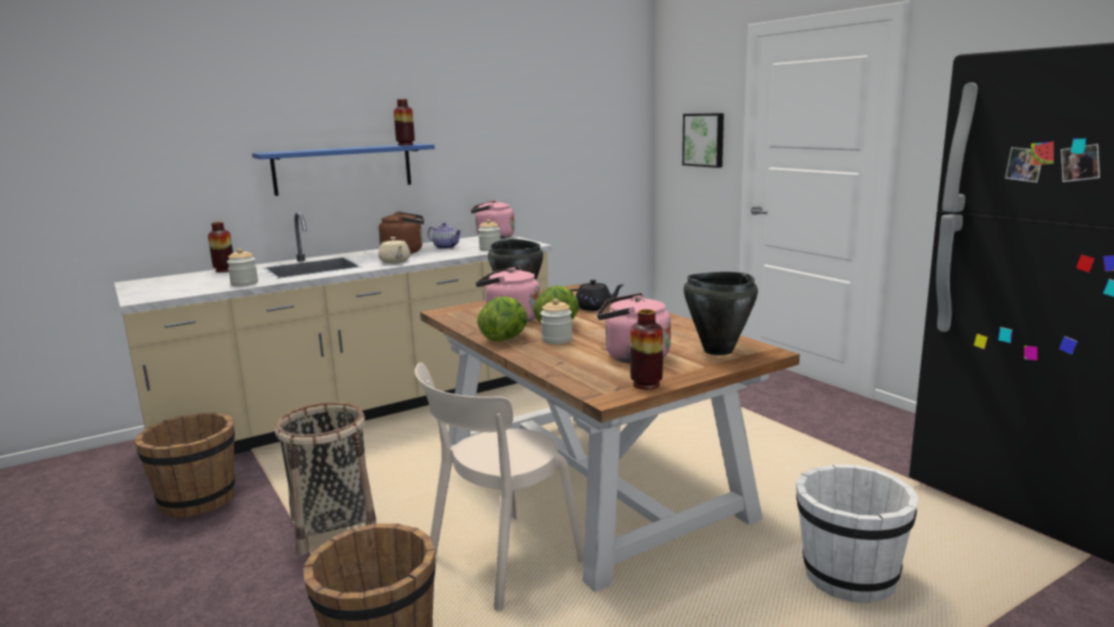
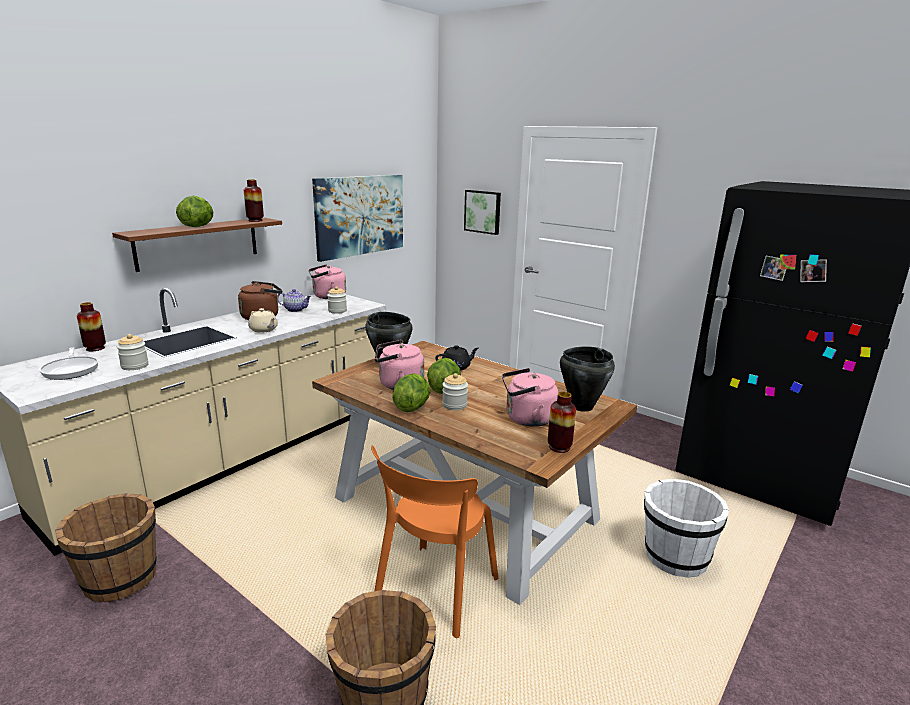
camera: 20 degrees left, 5 degrees up
(188, 284) = (71, 370): none -> frying pan
(334, 527) = (273, 584): basket -> none
(339, 148) = (198, 226): none -> lettuce
(343, 169) = (198, 243): blue shelf -> brown shelf
(499, 563) = (434, 593): beige chair -> orange chair
(544, 146) = (360, 215): none -> picture

